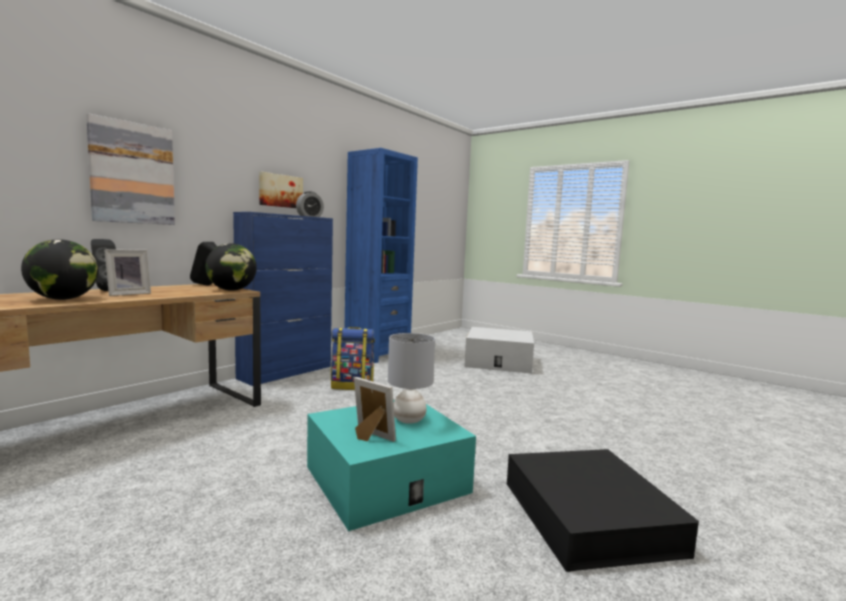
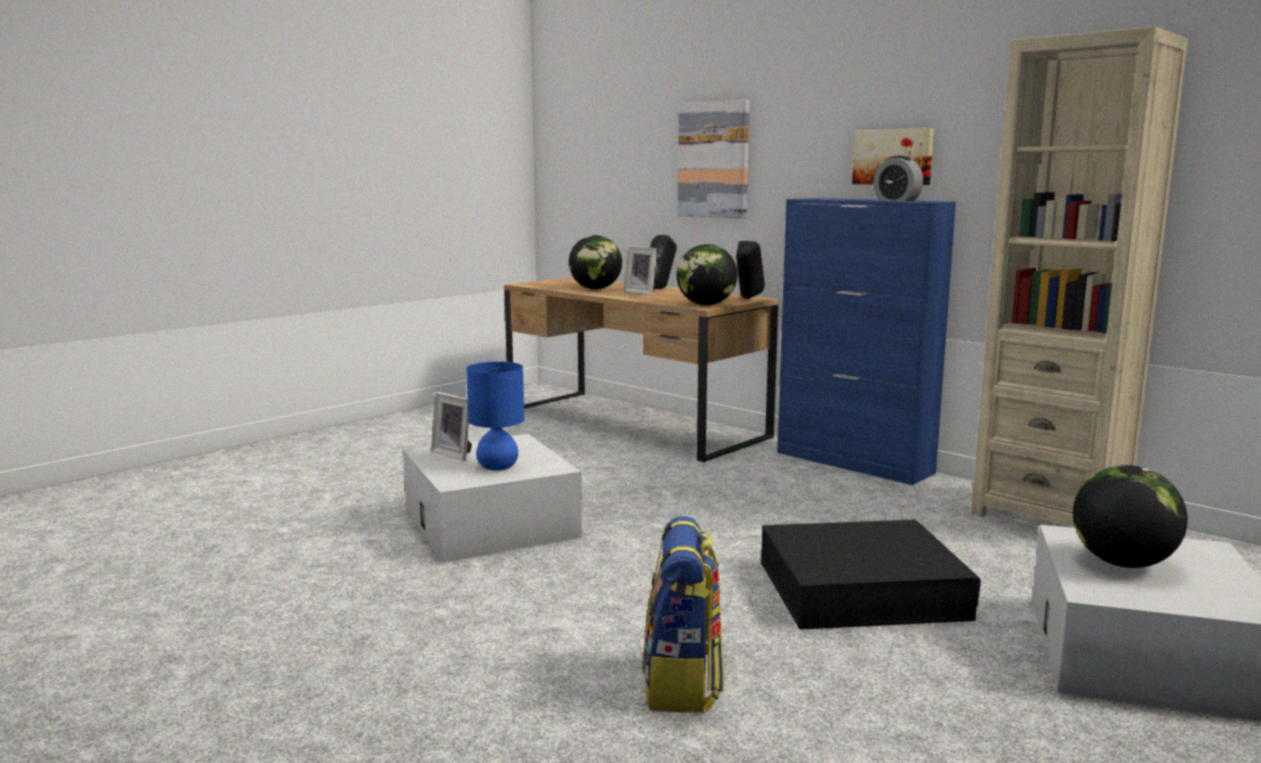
camera: 95 degrees right, 5 degrees up
(352, 386) = (810, 502): backpack -> backpack (683, 684)
(370, 437) = (455, 454): picture frame -> picture frame turned 90 degrees clockwise
(377, 354) = (1050, 516): blue bookcase -> beige bookcase
(386, 479) = (491, 523): turquoise storage box -> white storage box
(408, 419) = (498, 467): grey table lamp -> blue table lamp
(498, 335) = (1122, 563): none -> globe
(588, 516) = (358, 620): black storage box -> black storage box (861, 590)

